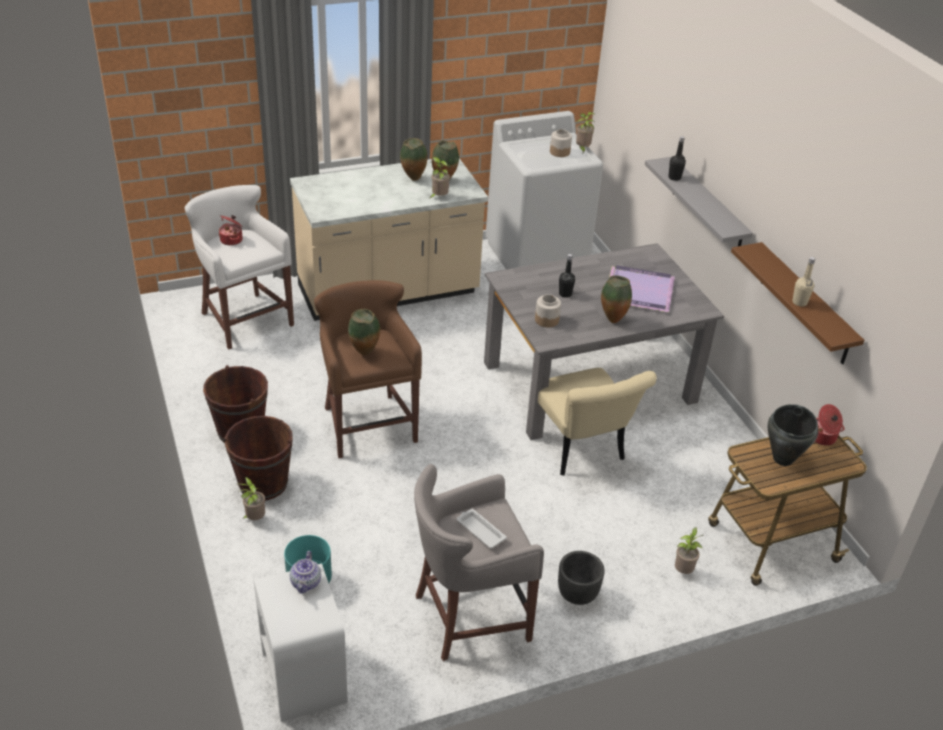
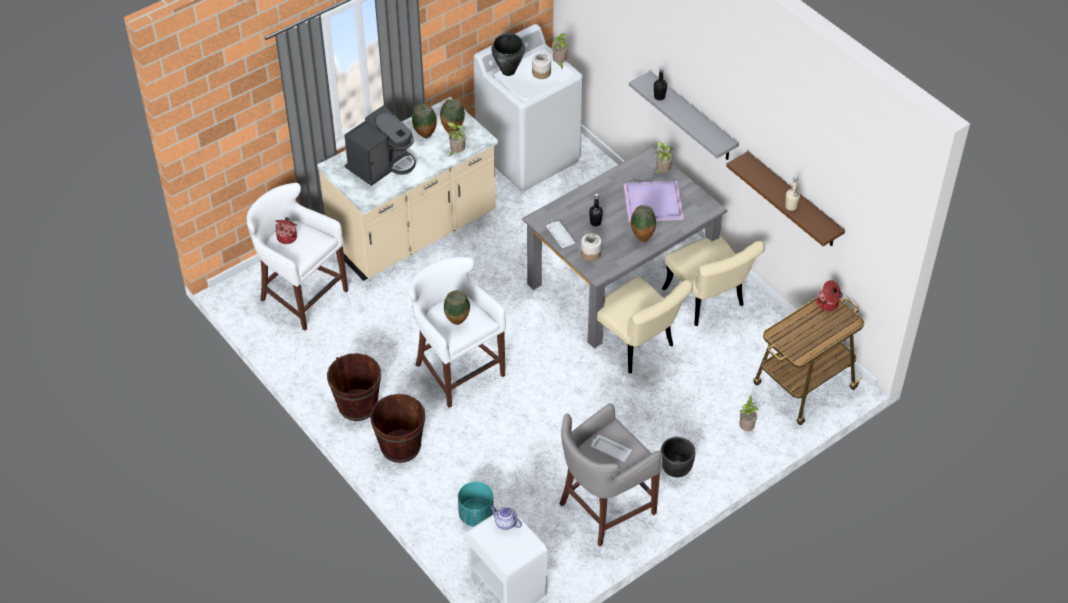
camera: 15 degrees left, 10 degrees up
(254, 519) = (409, 478): potted plant -> potted plant (662, 172)
(306, 583) = (505, 523): teapot -> teapot turned 135 degrees clockwise
(355, 191) = (382, 165): none -> coffee machine
(367, 423) = (457, 369): brown stool -> white stool
(519, 297) = (560, 236): none -> white tray
(681, 427) = (708, 302): none -> beige chair
(783, 459) = (804, 331): black cooking pot -> black cooking pot (508, 71)

